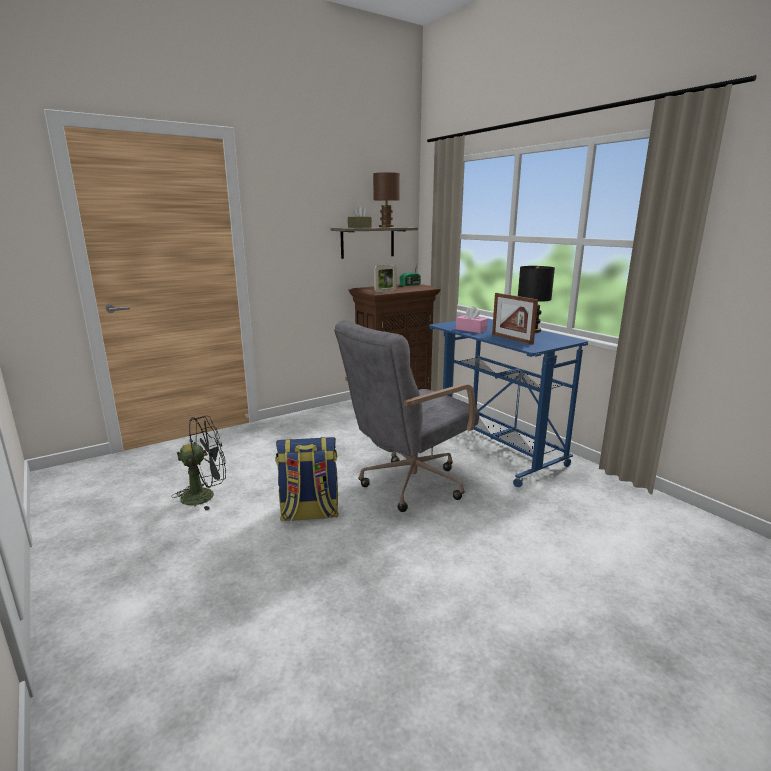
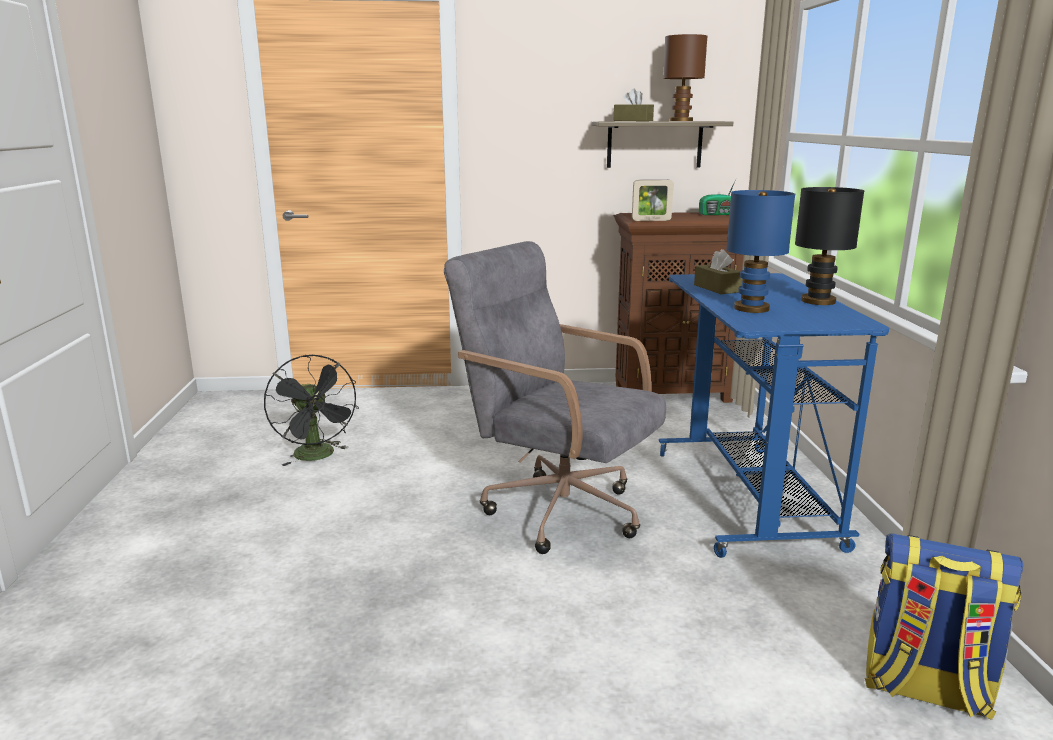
camera: 30 degrees right, 0 degrees up
(205, 495) = (318, 456): black fan -> black fan turned 45 degrees clockwise
(309, 514) = (400, 507): backpack -> backpack (924, 689)
(408, 487) = (555, 511): grey office chair -> grey office chair turned 45 degrees clockwise
(471, 330) = (717, 288): pink tissue box -> brown tissue box
(512, 339) = (752, 308): picture frame -> blue table lamp

